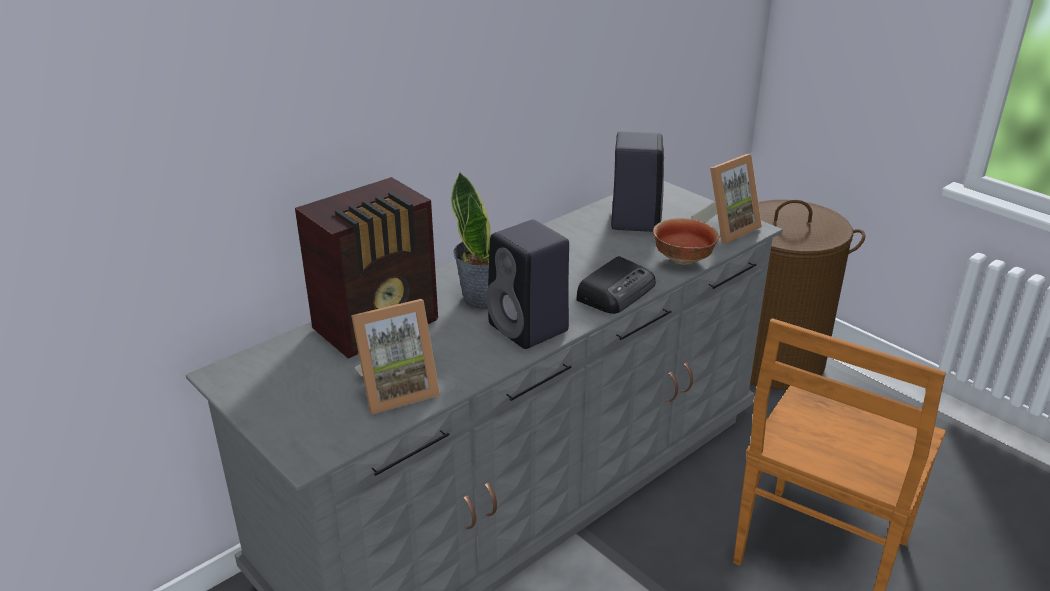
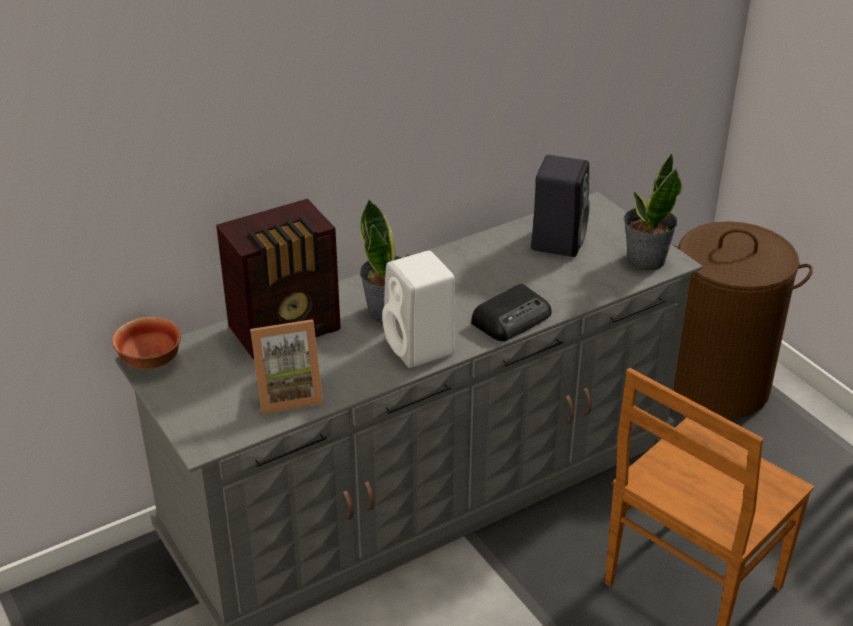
camera: 10 degrees right, 5 degrees up
(530, 328) = (421, 348): black speaker -> white speaker
(683, 259) = (589, 289): bowl -> bowl (151, 361)
(726, 228) = (645, 260): picture frame -> potted plant

